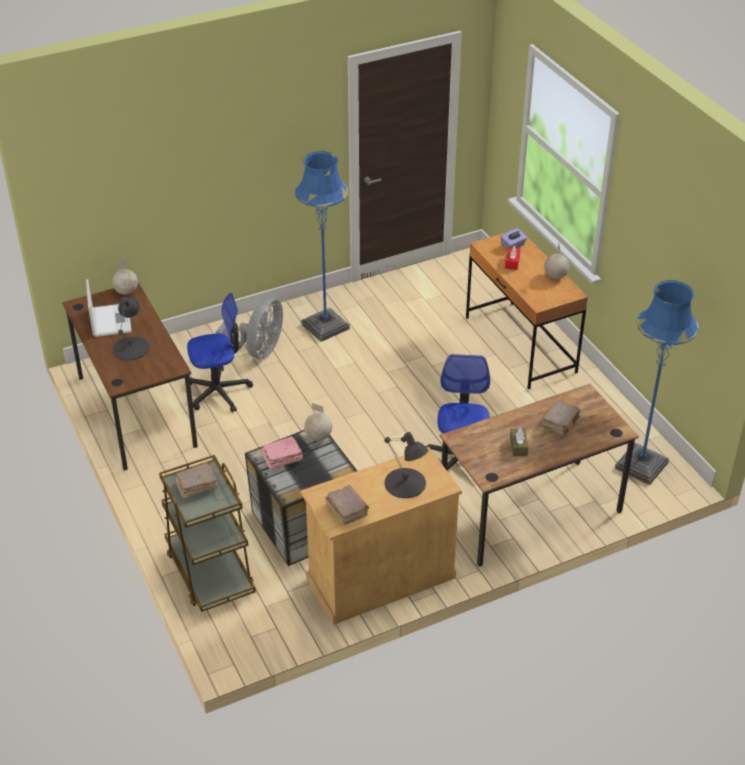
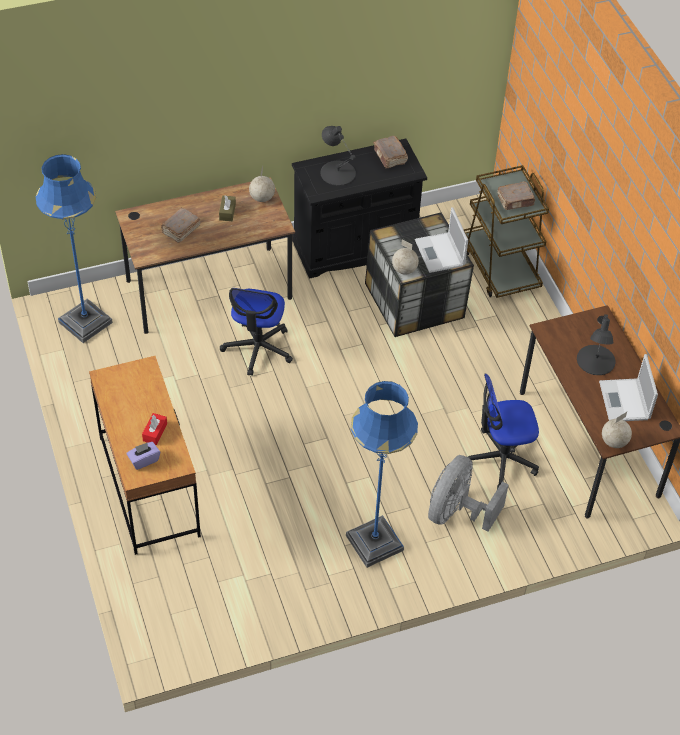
camera: 175 degrees left, 10 degrees up
(281, 458) = (440, 253): pink book -> laptop
(380, 578) = (355, 247): beige cabinet -> black cabinet
(555, 276) = (112, 405): globe -> globe (262, 198)

